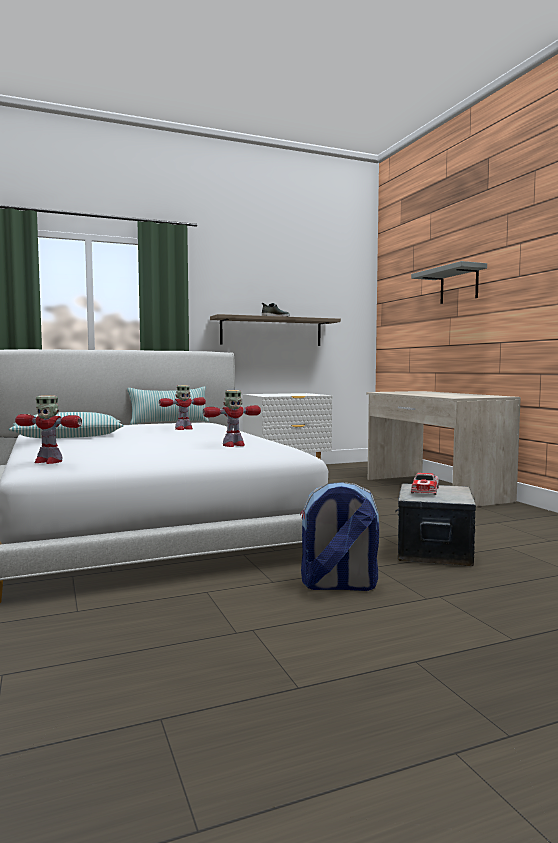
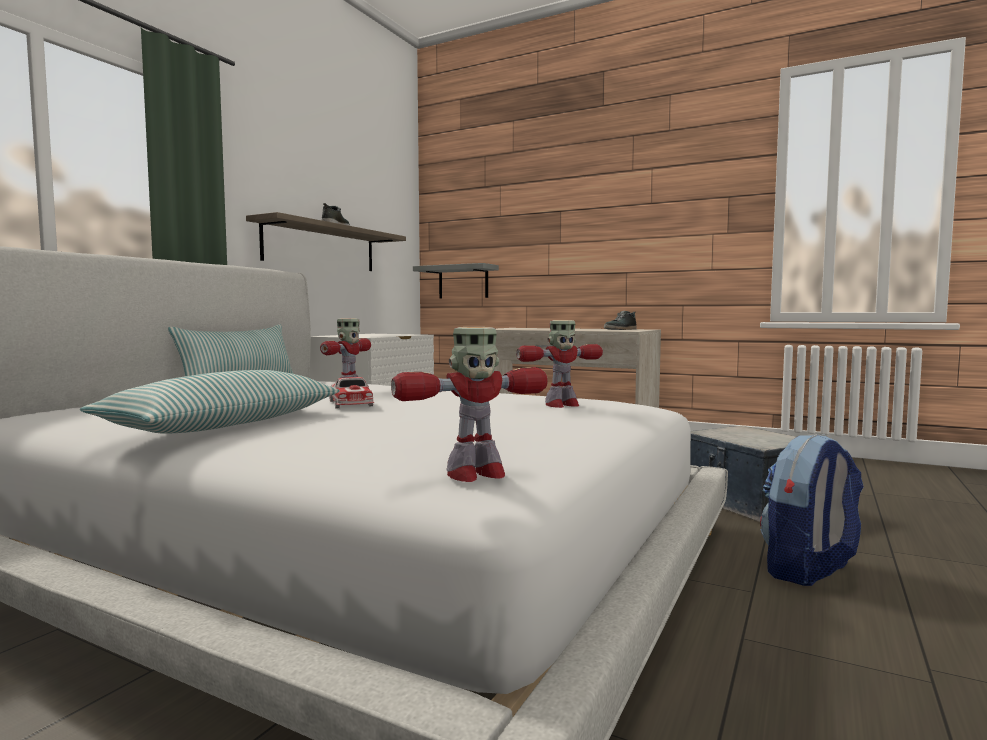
camera: 40 degrees left, 0 degrees up
(233, 445) = (561, 405): toy robot -> toy robot turned 45 degrees clockwise
(425, 490) = (738, 435): toy car -> toy car (350, 404)
(459, 285) = (564, 208): grey shelf -> grey shelf (463, 282)
(471, 396) = (621, 329): none -> shoe

